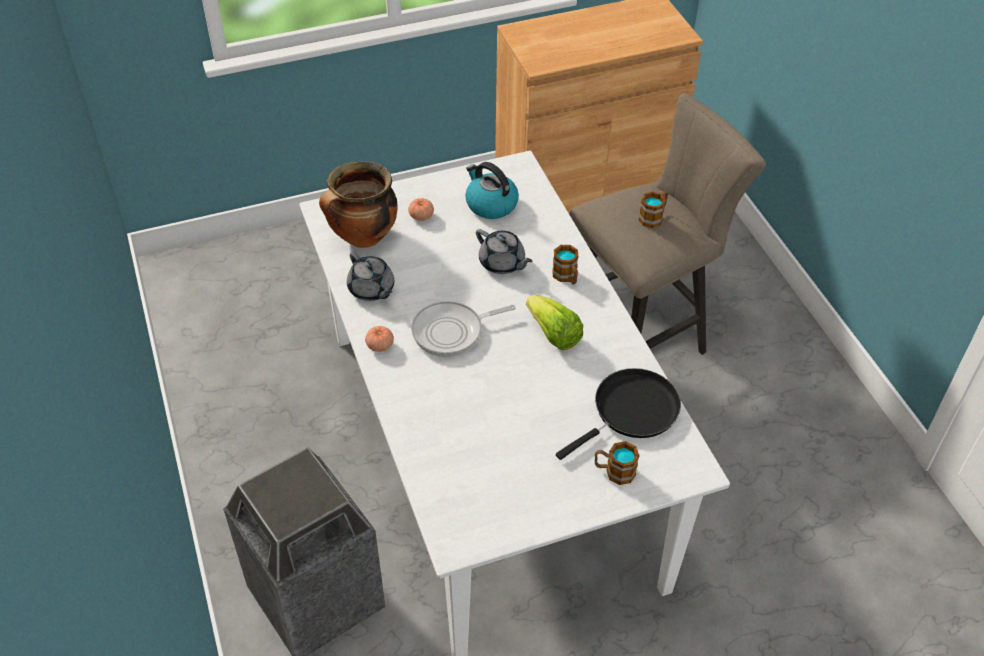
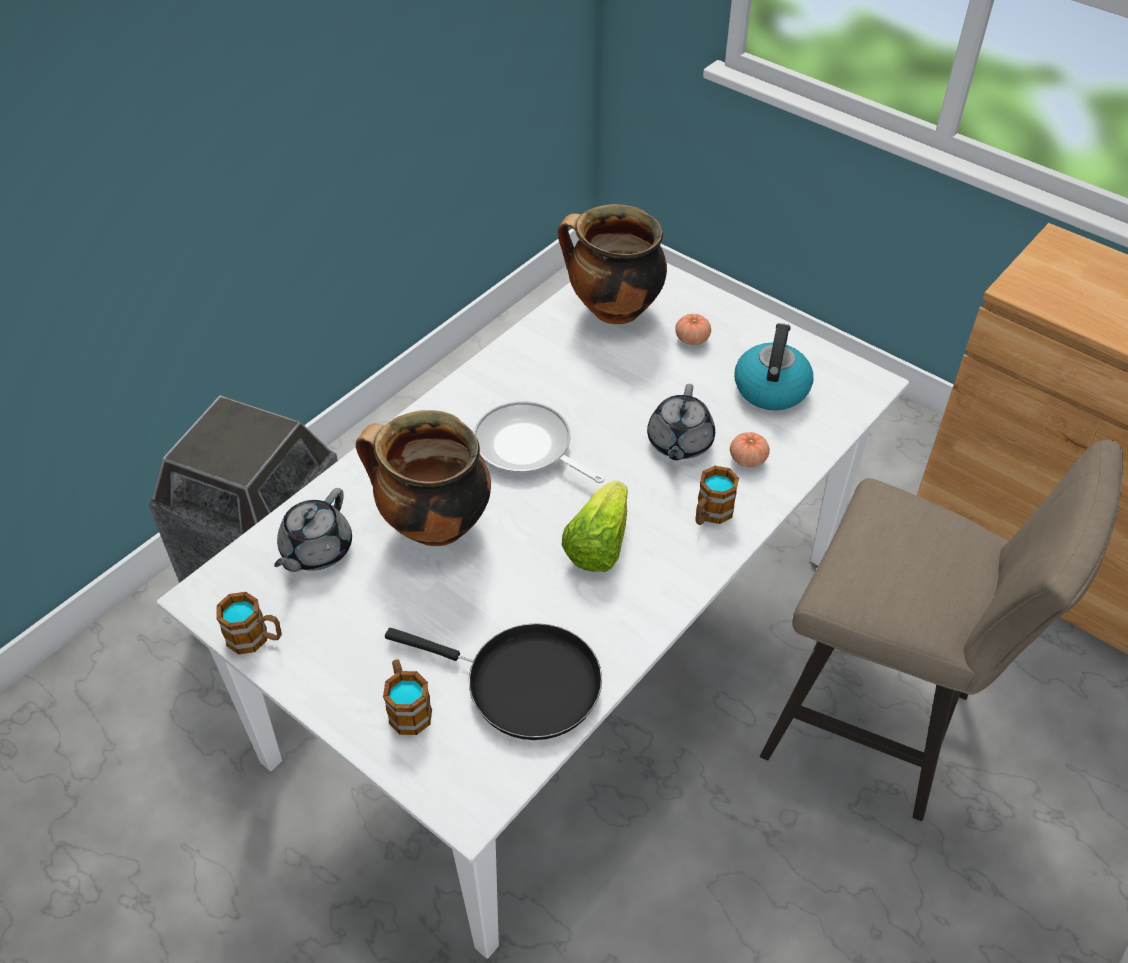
camera: 60 degrees right, 0 degrees up
(371, 289) = (539, 353): grey teapot -> grey teapot (315, 550)
(380, 345) = (459, 398): tomato -> tomato (747, 459)
(482, 404) = (433, 526): none -> cooking pot
(653, 217) = (924, 563): mug -> mug (255, 638)

